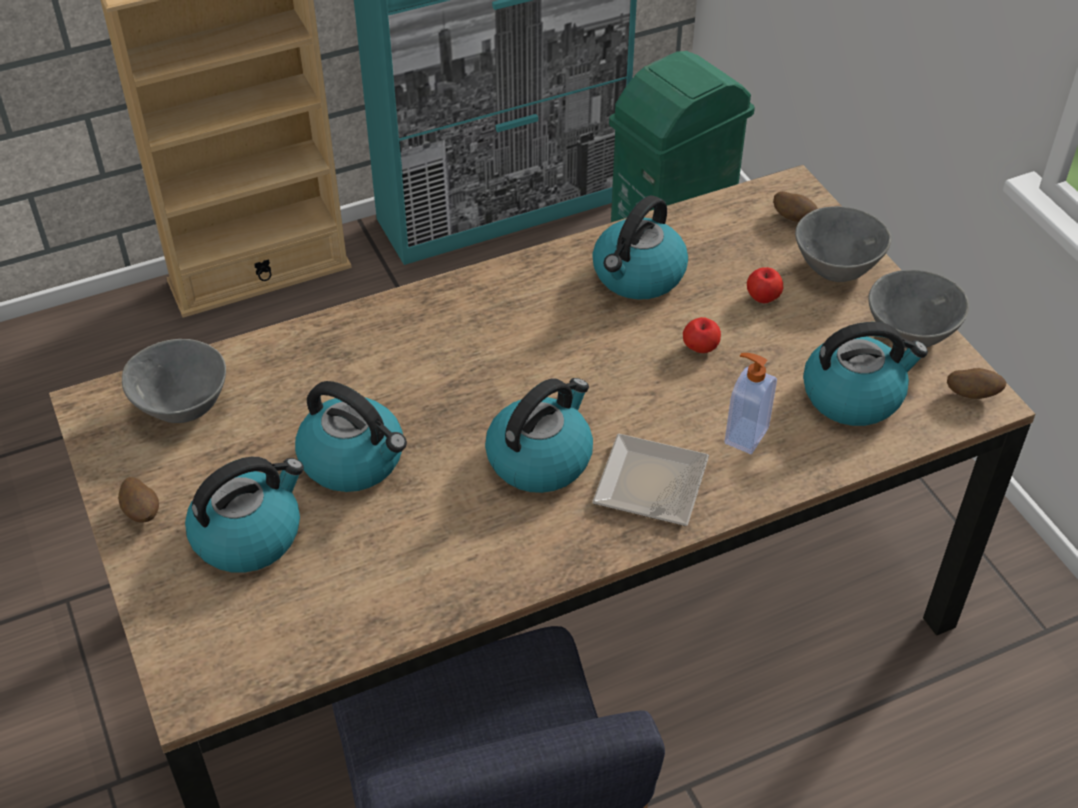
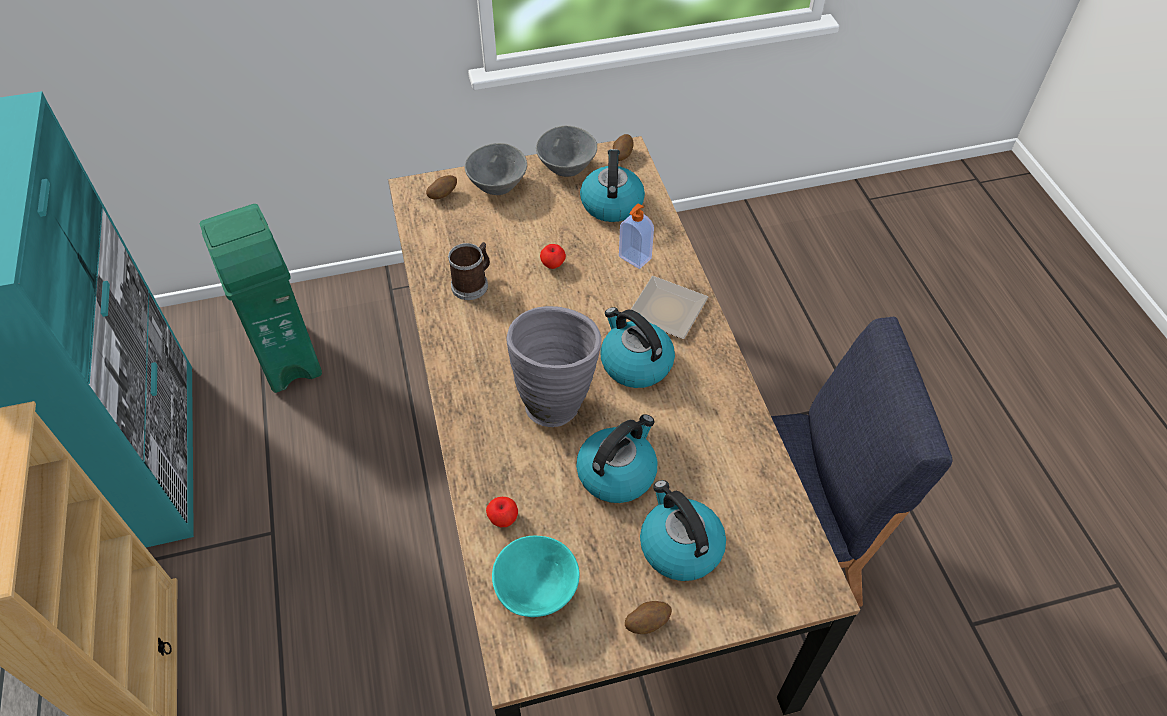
camera: 80 degrees left, 5 degrees up
(181, 409) = (539, 592): grey bowl -> turquoise bowl
(461, 384) = (555, 399): none -> grey vase
(638, 276) = (473, 284): kettle -> mug
(763, 297) = (514, 225): apple -> apple (503, 519)

